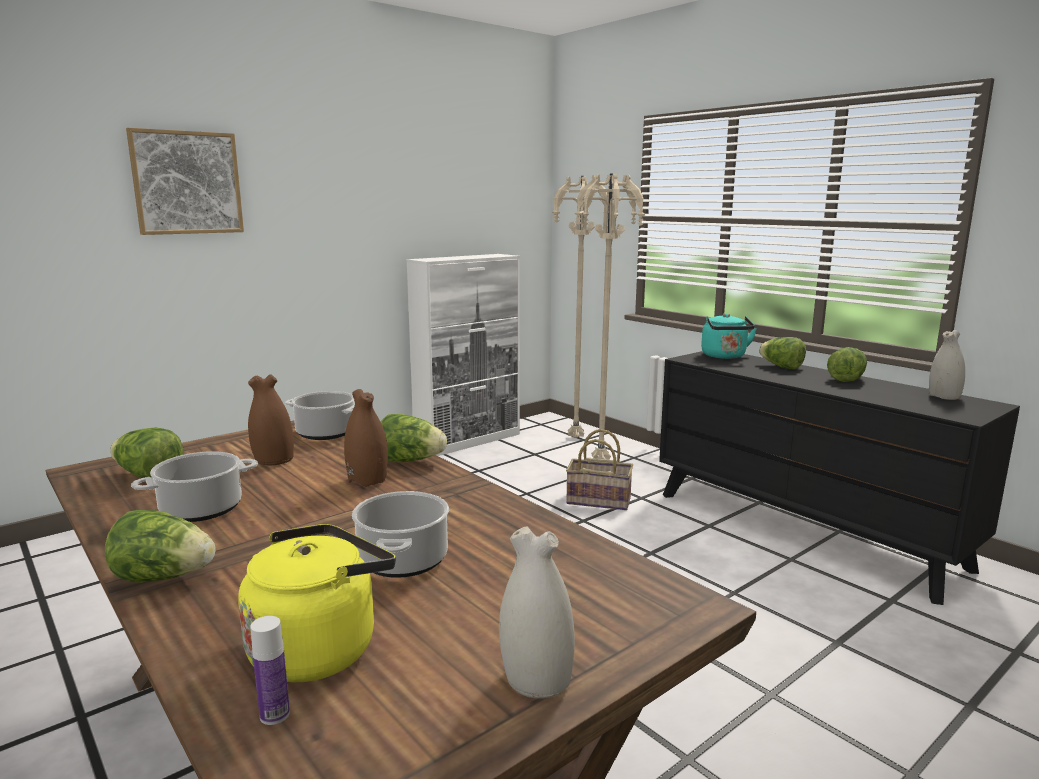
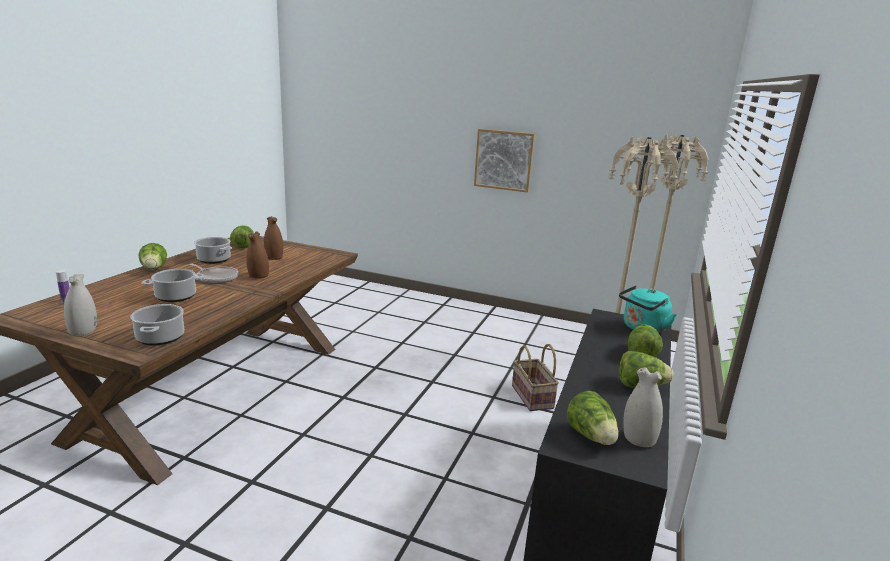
camera: 60 degrees right, 5 degrees up
(187, 183) = (419, 115): picture -> picture (504, 160)
(319, 647) = (106, 298): yellow kettle -> none
(325, 433) = (317, 257): cooking pot -> cooking pot (160, 337)
(328, 515) = (216, 277): none -> frying pan
(410, 461) = (290, 278): lettuce -> lettuce (591, 436)
(469, 441) = (568, 328): white cabinet -> none

